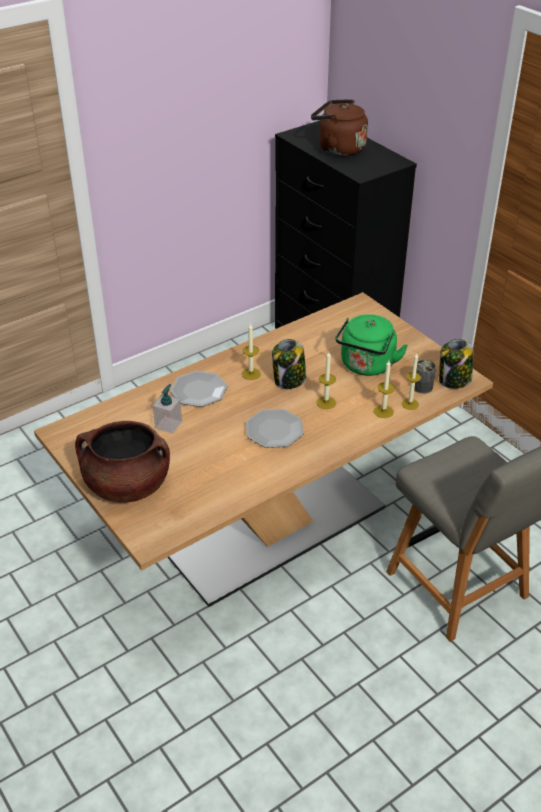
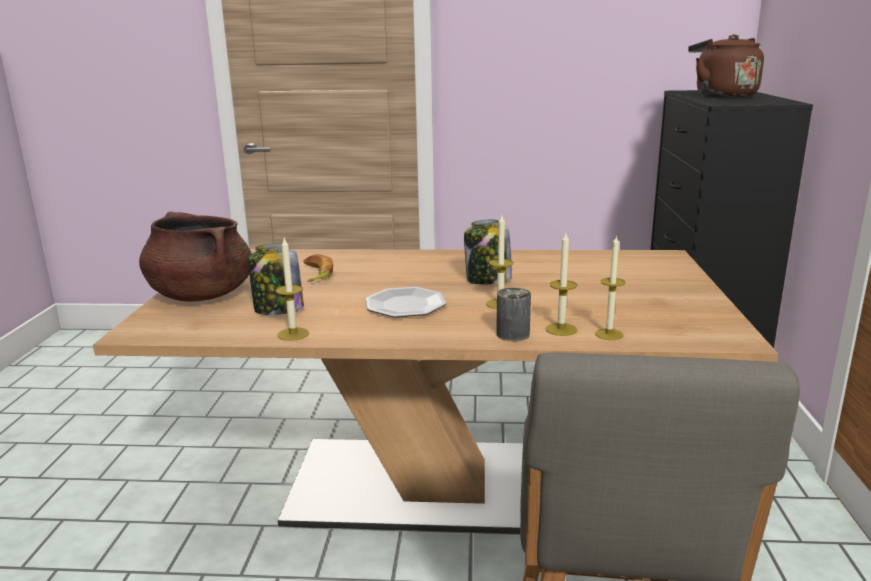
camera: 40 degrees right, 20 degrees down
(168, 424) = (315, 274): soap dispenser -> banana
(199, 390) = (385, 263): plate -> none
(251, 374) = (456, 267): candle -> candle (293, 334)
(366, 366) = (599, 294): green kettle -> none
(422, 387) = (651, 326): can -> can (513, 334)
(454, 380) = (710, 334): jar -> jar (278, 310)

